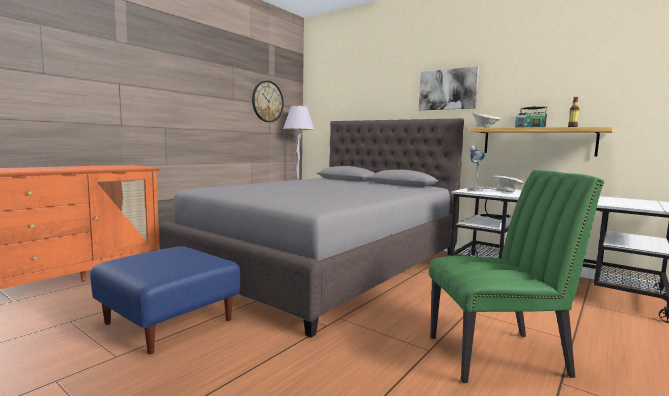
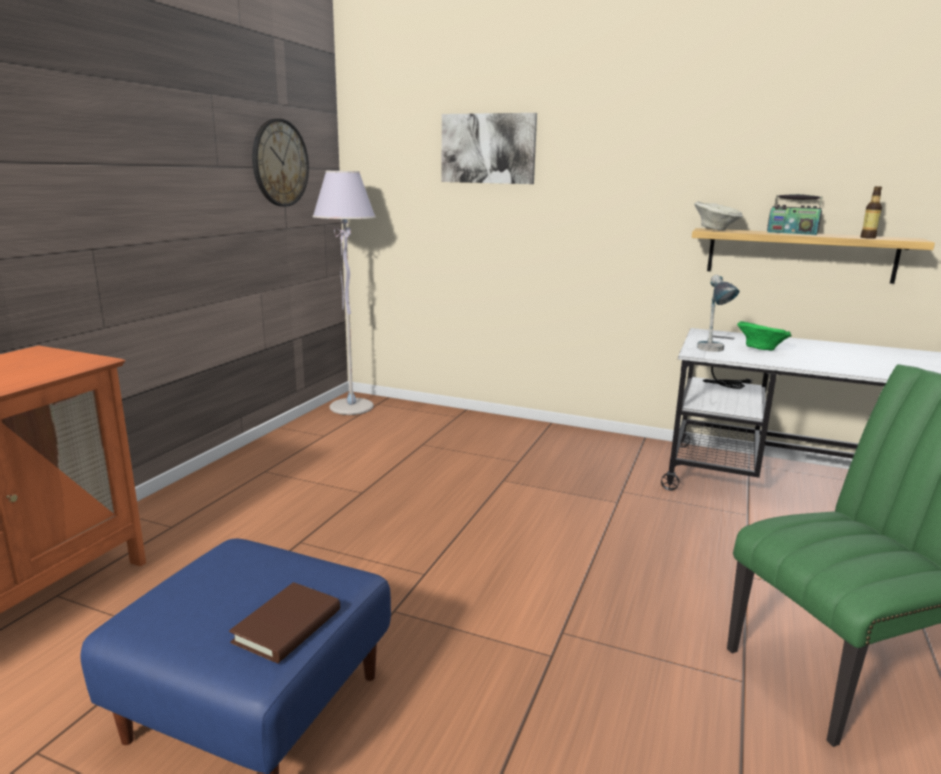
camera: 15 degrees left, 10 degrees up
(175, 269) = (287, 626): none -> brown book
(326, 263) = (458, 494): grey bed -> none
(448, 89) = (643, 152): picture -> picture (488, 148)
(506, 192) = (760, 349): beige bowl -> green bowl

